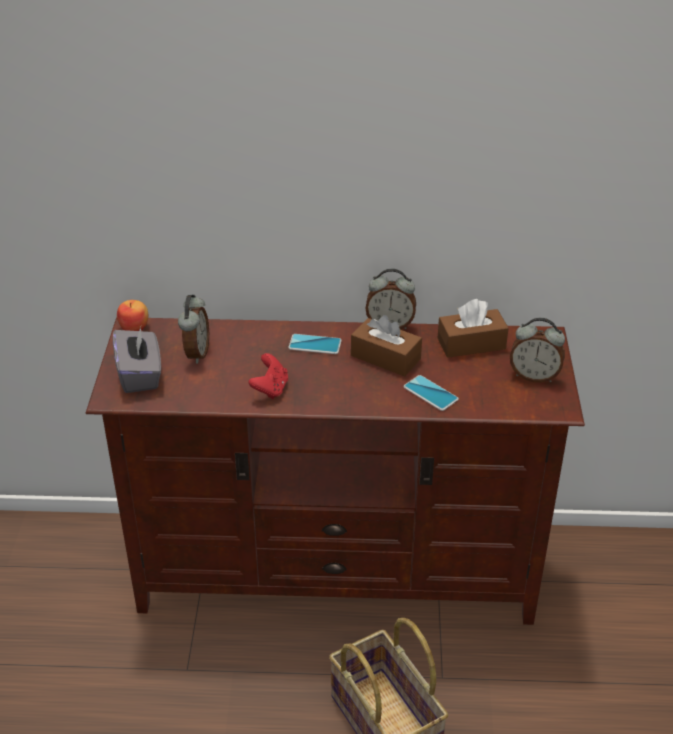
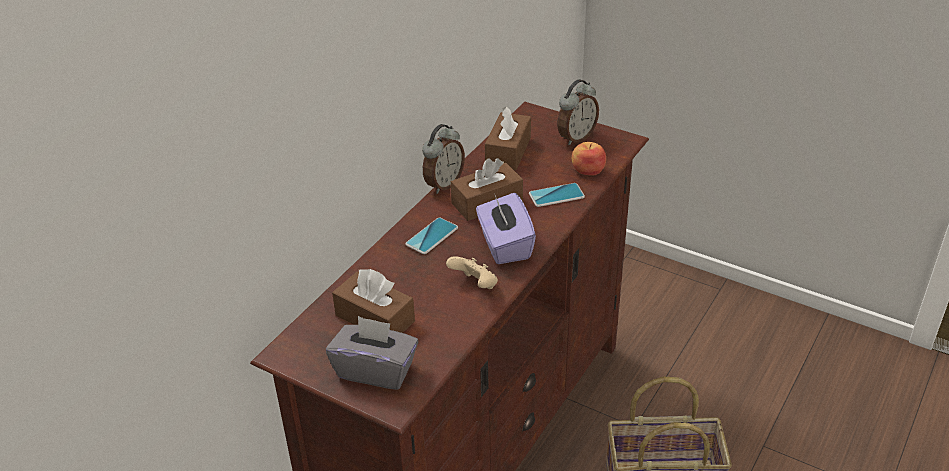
camera: 60 degrees left, 0 degrees up
(134, 328) = (288, 351): apple -> apple (588, 170)
(196, 353) = (375, 318): alarm clock -> brown tissue box
(270, 389) = (475, 285): red game controller -> beige game controller
(334, 387) = (504, 245): none -> purple tissue box

